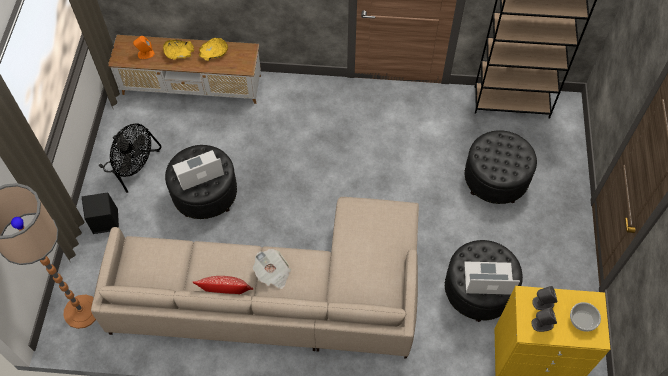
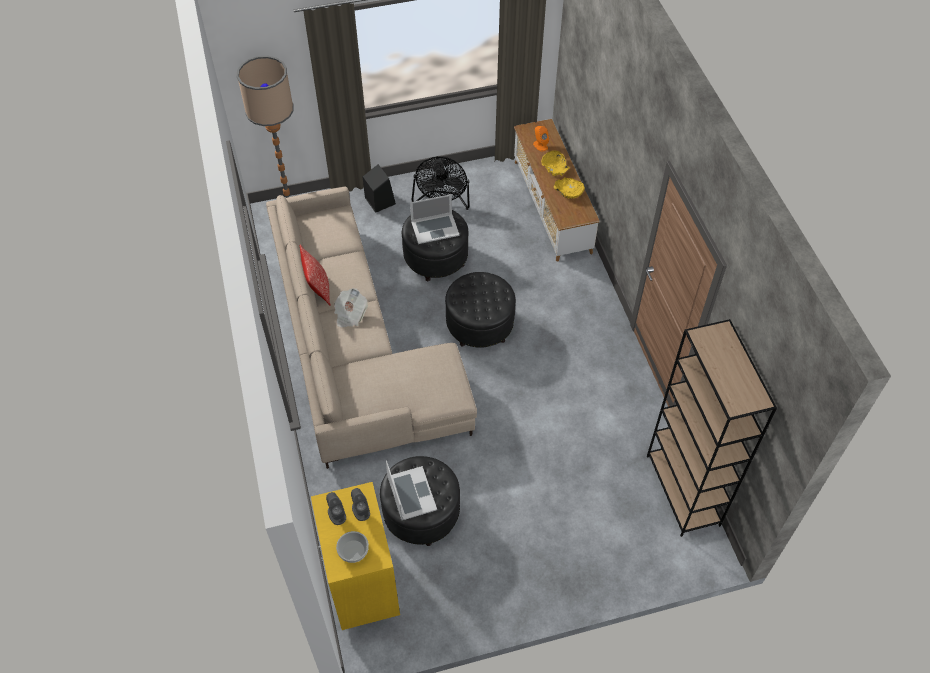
camera: 70 degrees right, 5 degrees down
(198, 171) = (435, 228): laptop -> laptop turned 120 degrees clockwise
(495, 181) = (565, 498): black ottoman -> black ottoman (479, 326)

